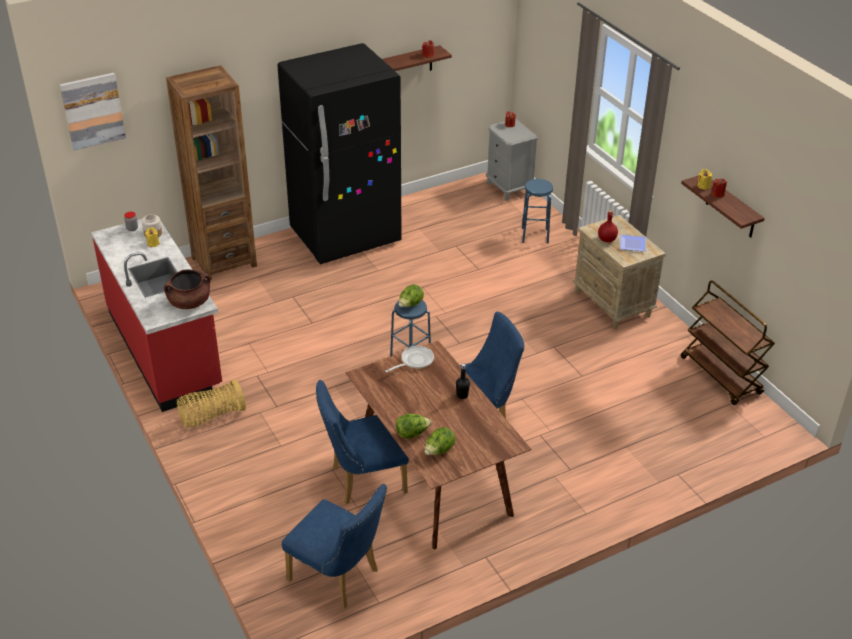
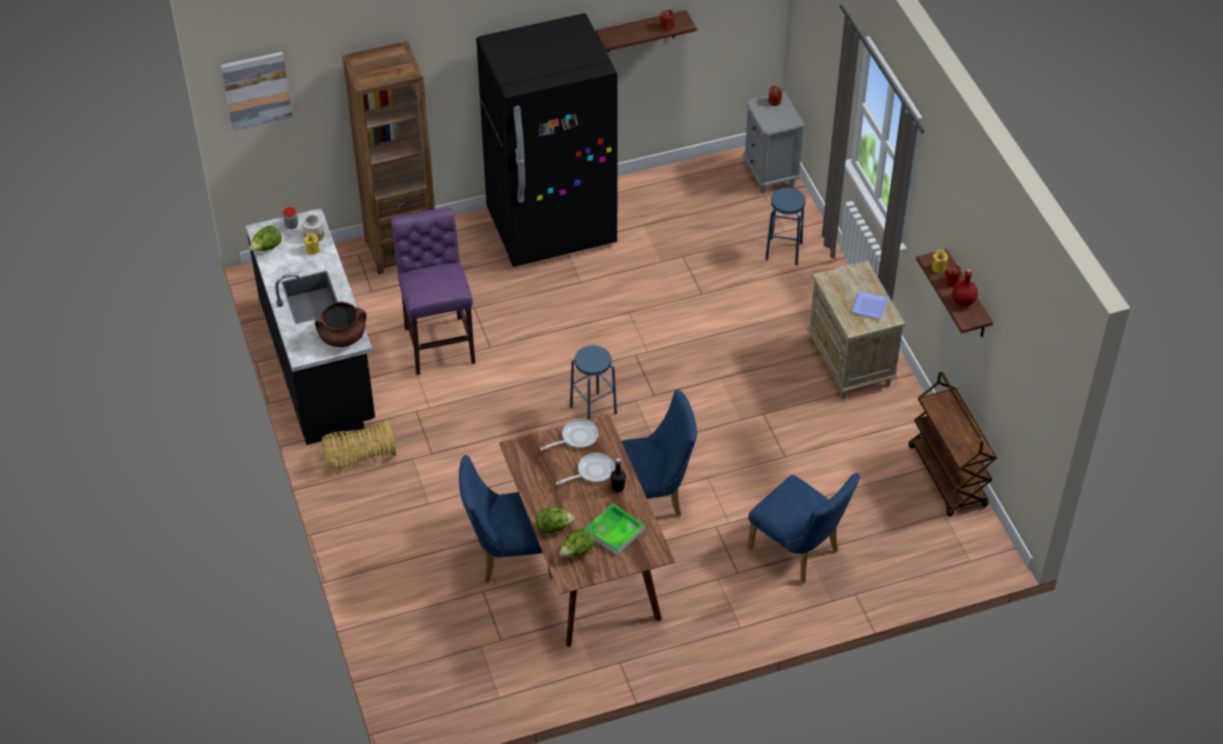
camera: 10 degrees right, 10 degrees up
(165, 349) = (319, 364): red counter -> black counter
(267, 323) = (438, 342): none -> purple stool
(339, 578) = (463, 665): blue chair -> blue chair (799, 553)
(410, 305) = (593, 357): lettuce -> lettuce (267, 248)
(436, 385) = (592, 471): none -> frying pan
(469, 430) = (614, 531): none -> tray
(606, 239) = (840, 295): red bottle -> red bottle (963, 301)

